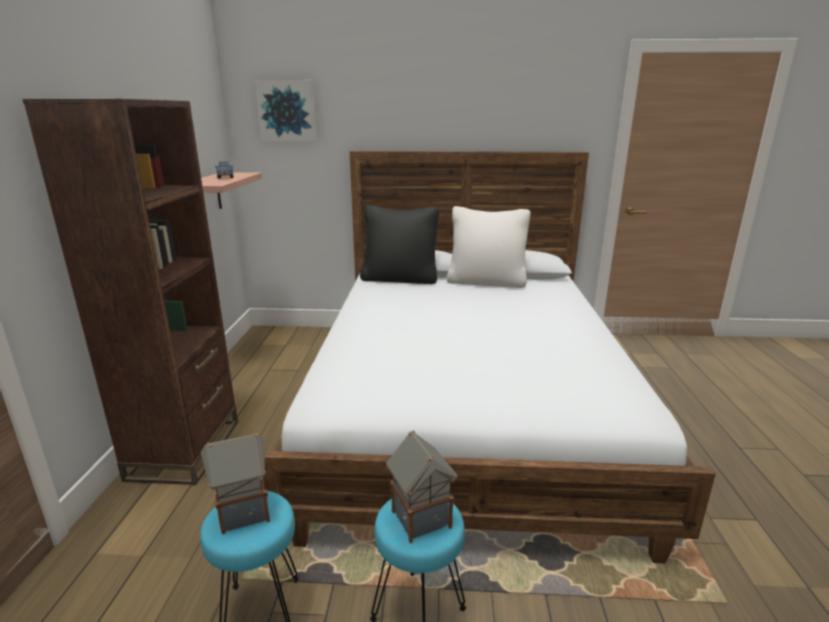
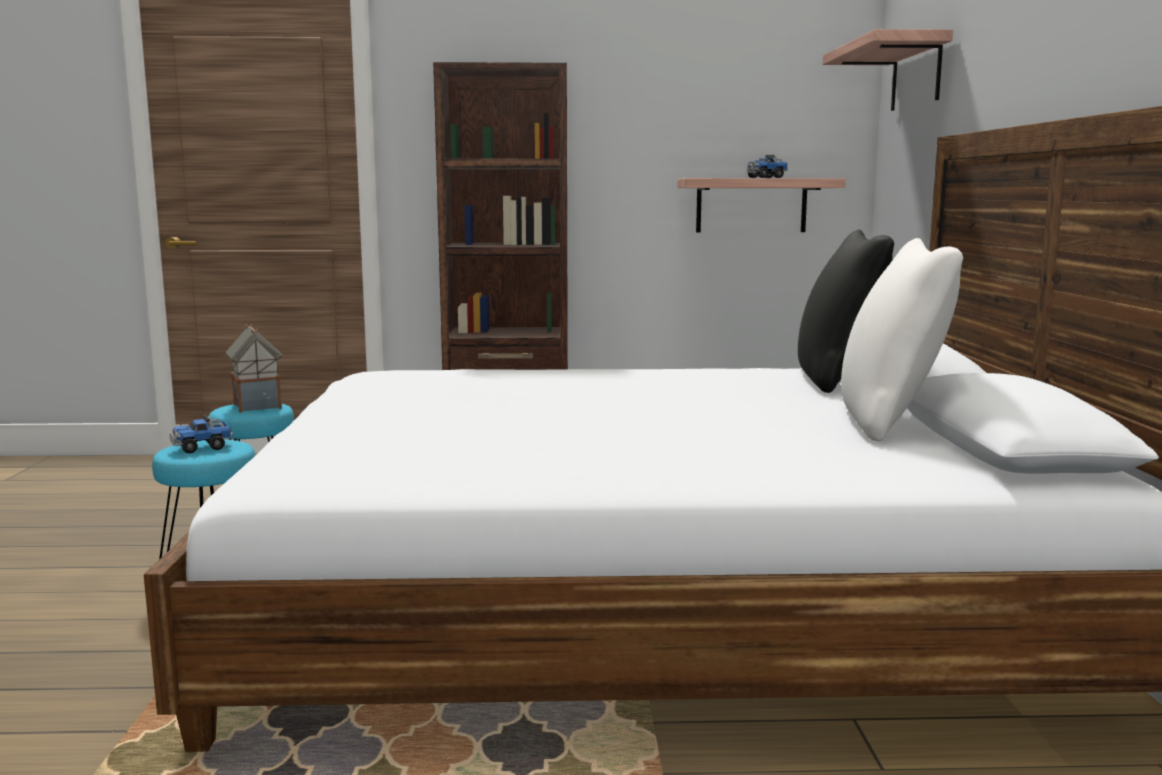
camera: 85 degrees right, 10 degrees down
(287, 111) = (916, 74): picture -> shelf
(420, 518) = (203, 448): toy house -> toy truck

